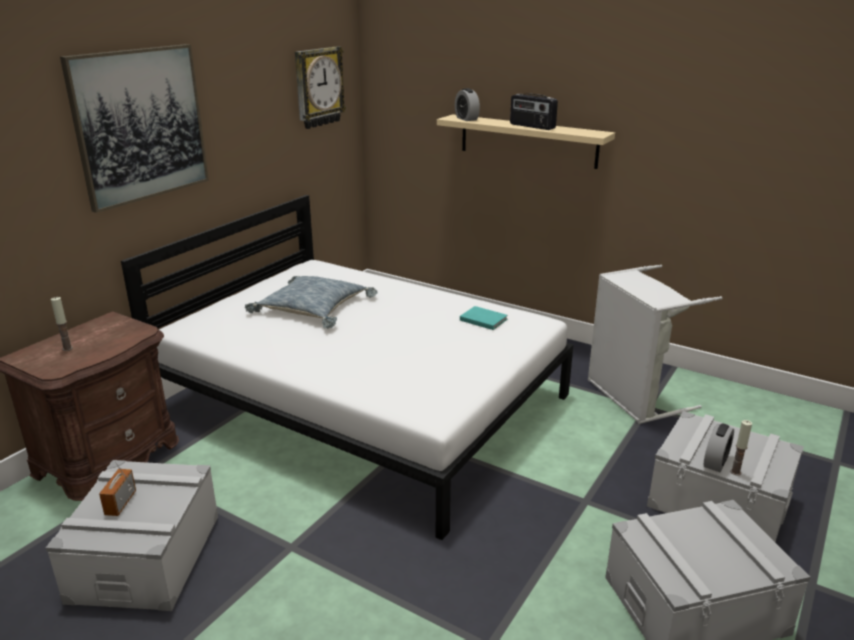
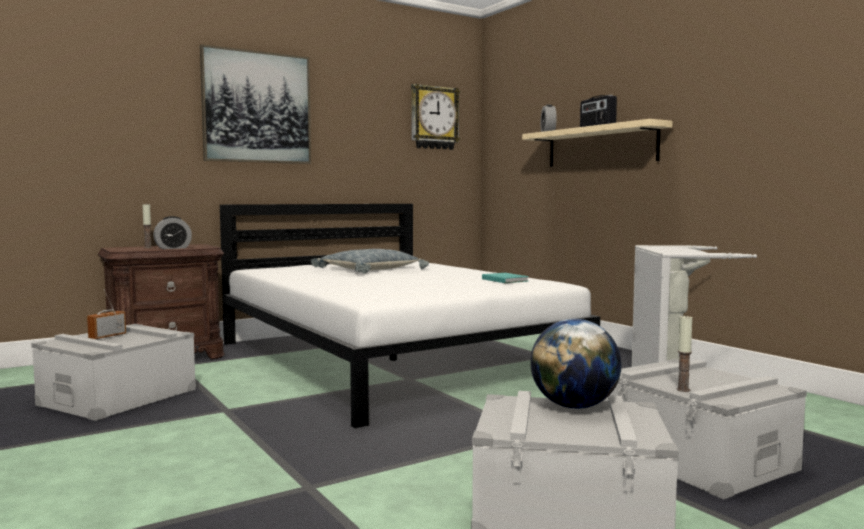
camera: 25 degrees right, 20 degrees down
(691, 525) = (574, 406): none -> globe
(715, 462) = (666, 383): alarm clock -> alarm clock (173, 248)

